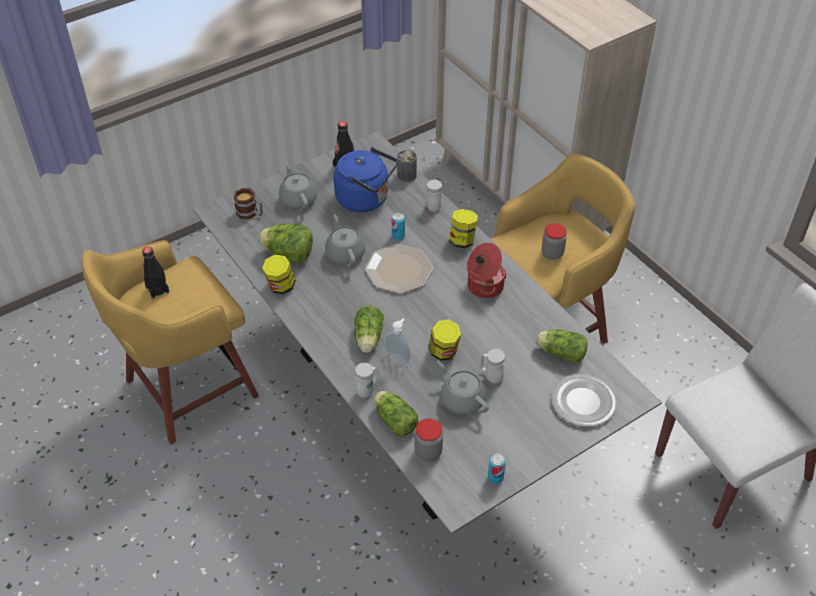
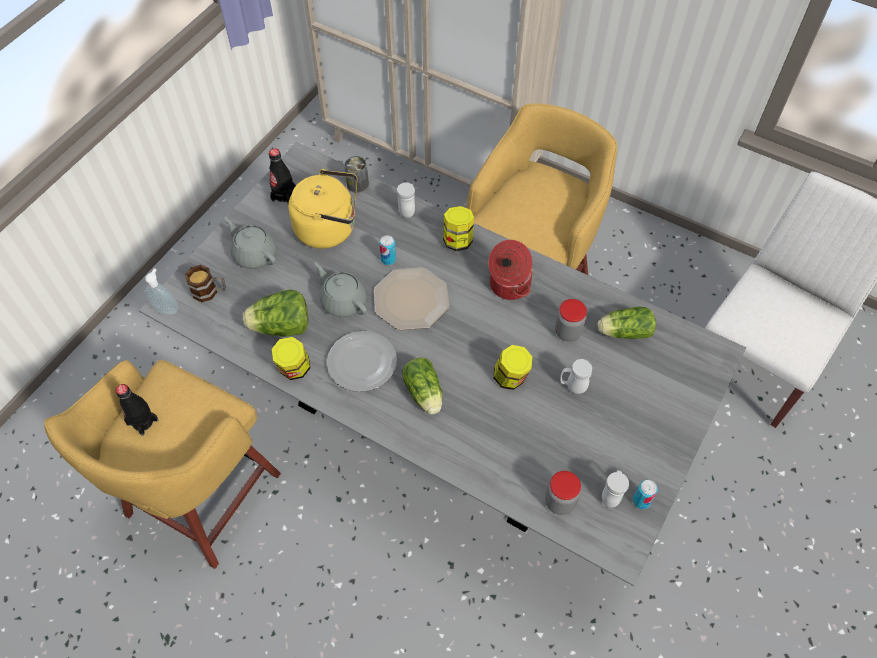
camera: 25 degrees left, 10 degrees up
(366, 199) = (329, 228): blue kettle -> yellow kettle
(367, 390) = (457, 456): white mug -> white mug (611, 494)
(394, 419) = (504, 479): lettuce -> none
(398, 358) = (468, 404): soap dispenser -> soap dispenser (167, 309)
(462, 399) = (559, 426): grey teapot -> none
(552, 253) = (541, 218): jar -> jar (568, 332)
(583, 401) = (675, 377): plate -> plate (362, 362)

